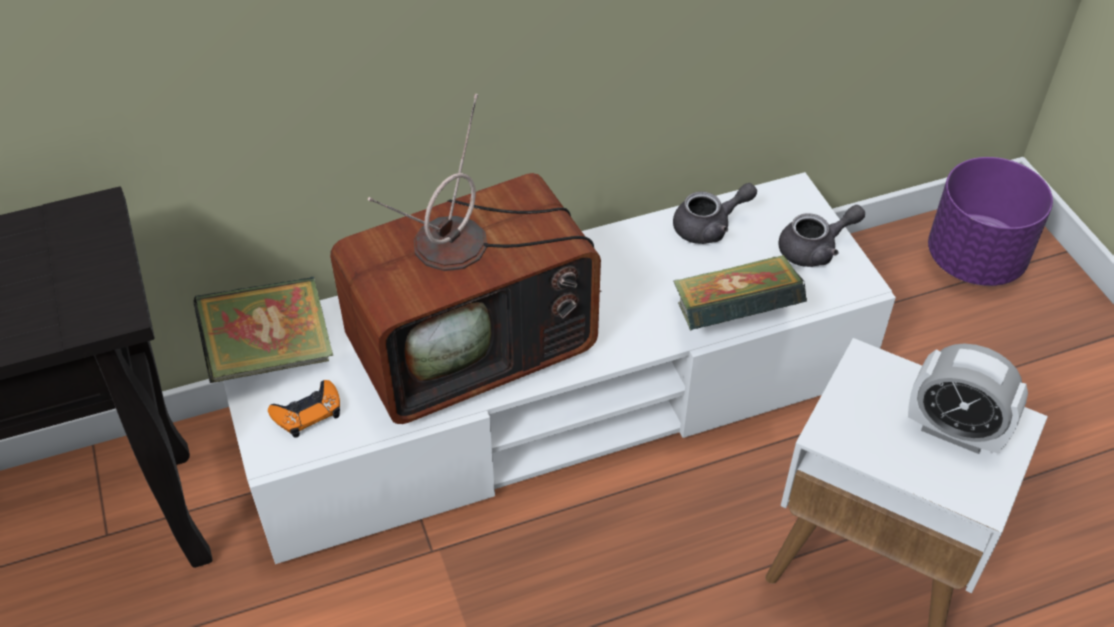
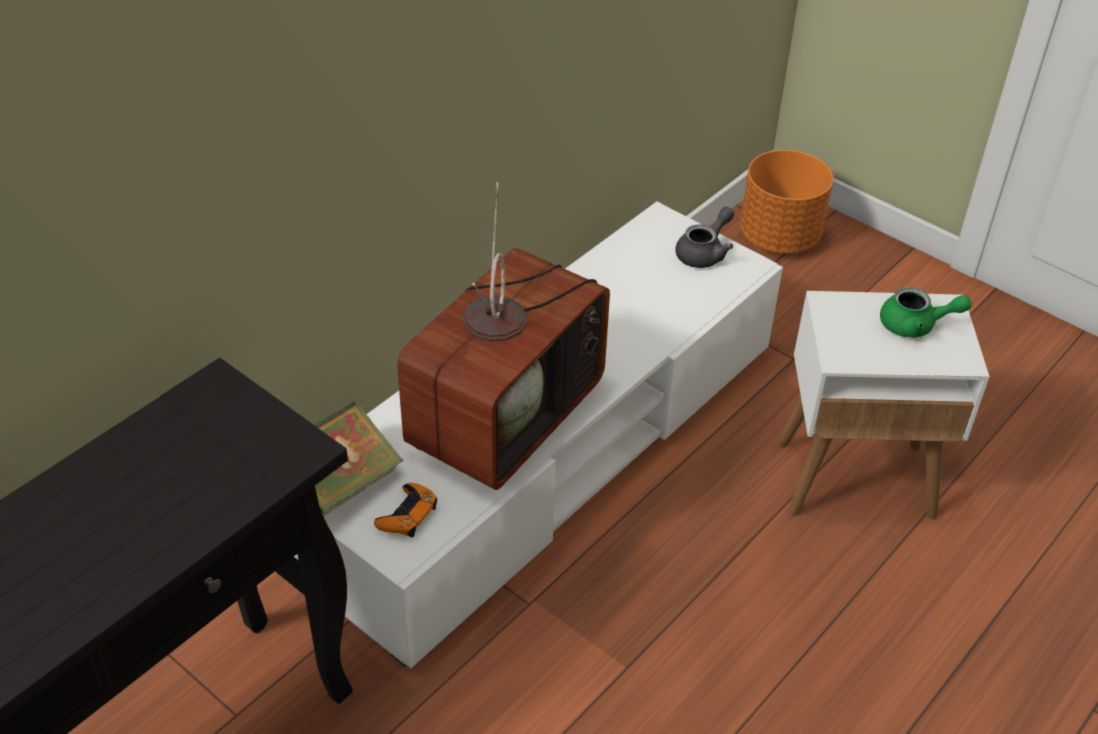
camera: 30 degrees left, 5 degrees down
(709, 227) = (617, 263): grey teapot -> none
(733, 318) = (683, 321): book -> none
(954, 431) = (915, 326): alarm clock -> green teapot
(973, 260) = (778, 238): purple planter -> orange planter

